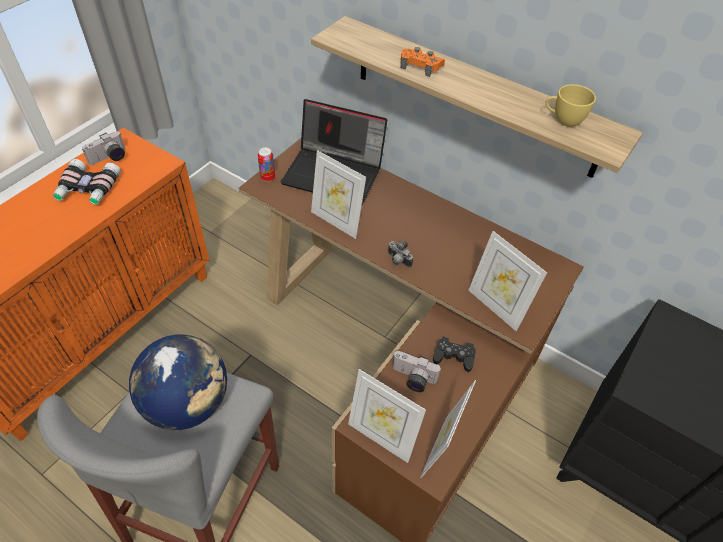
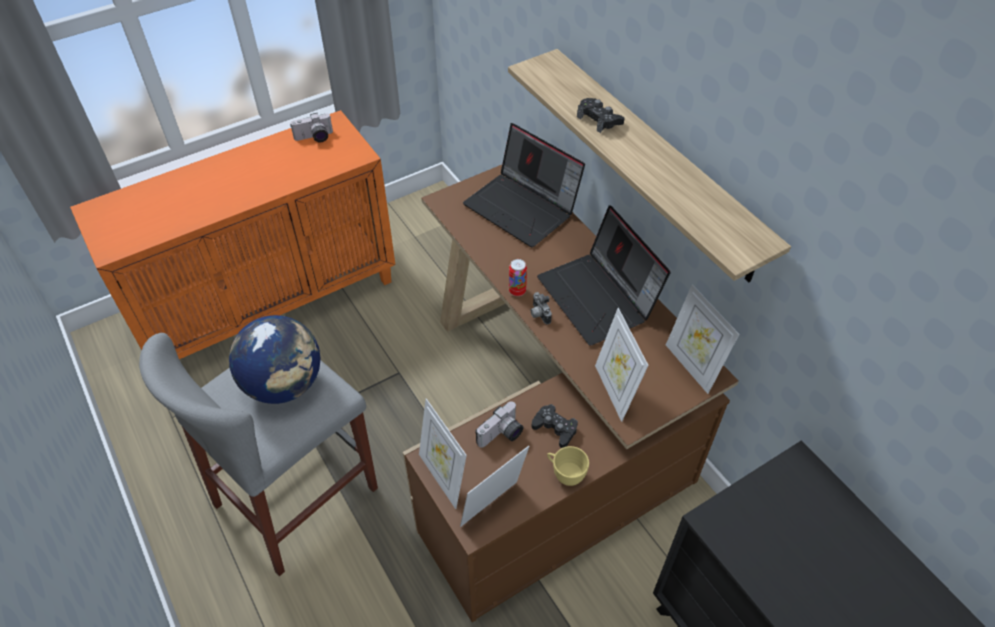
camera: 25 degrees right, 0 degrees up
(88, 189) = (282, 163): binoculars -> none
(267, 177) = (454, 194): can -> can (517, 291)
(337, 221) = (499, 257): picture frame -> picture frame (692, 366)
(412, 379) = (502, 435): camera -> camera turned 90 degrees counterclockwise
(421, 66) = (599, 119): orange game controller -> black game controller
(439, 232) = (599, 298): none -> laptop
(563, 120) = (710, 211): yellow cup -> yellow cup (565, 474)

